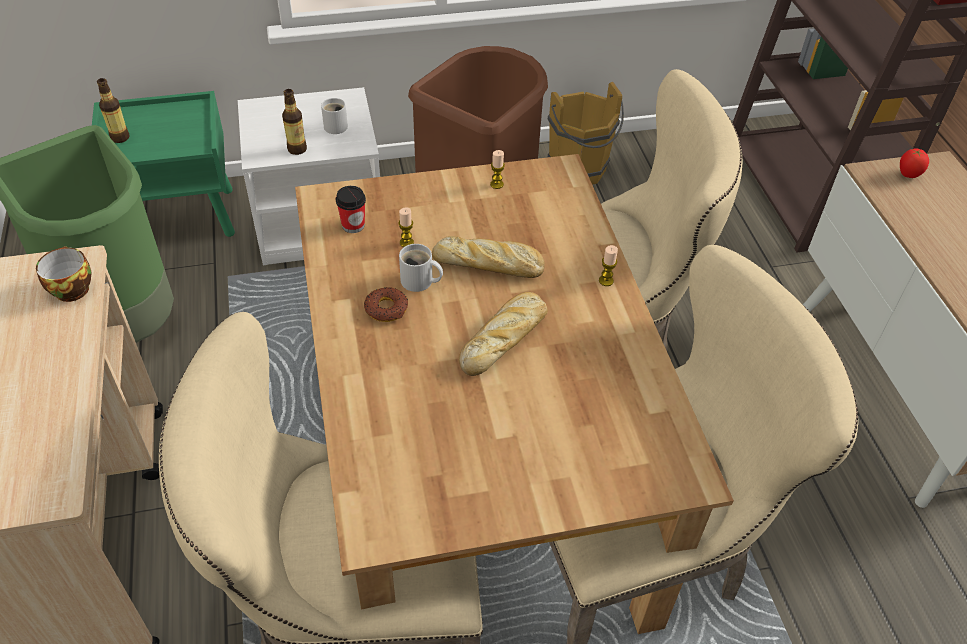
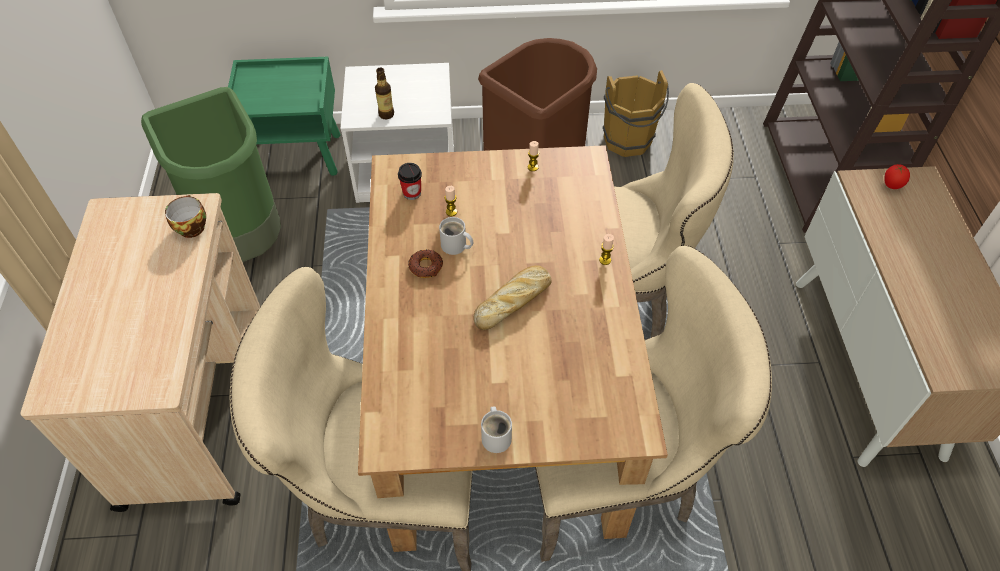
camera: 10 degrees right, 5 degrees up
(120, 137) = (250, 92): bottle -> none
(336, 125) = (420, 95): white mug -> white mug (497, 436)
(490, 264) = (514, 237): bread -> none

